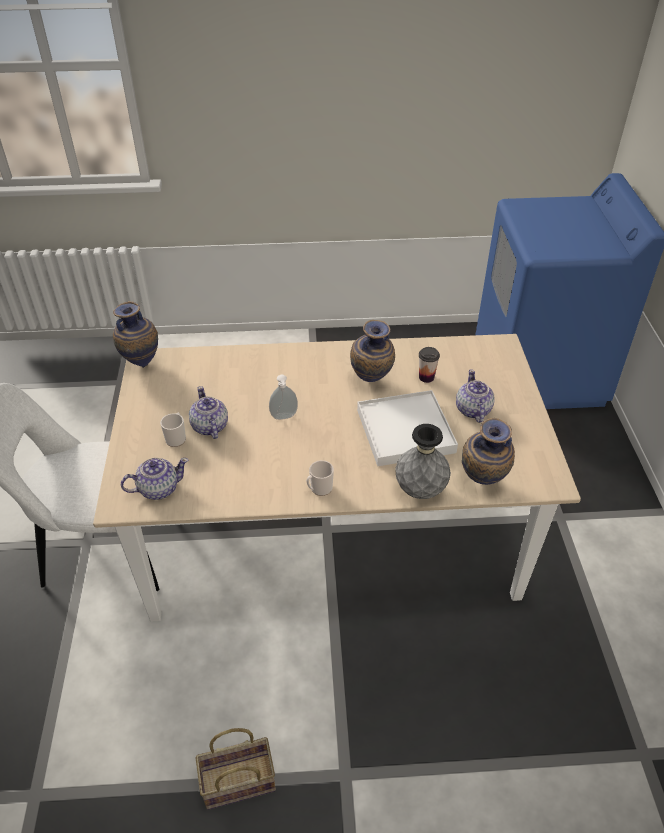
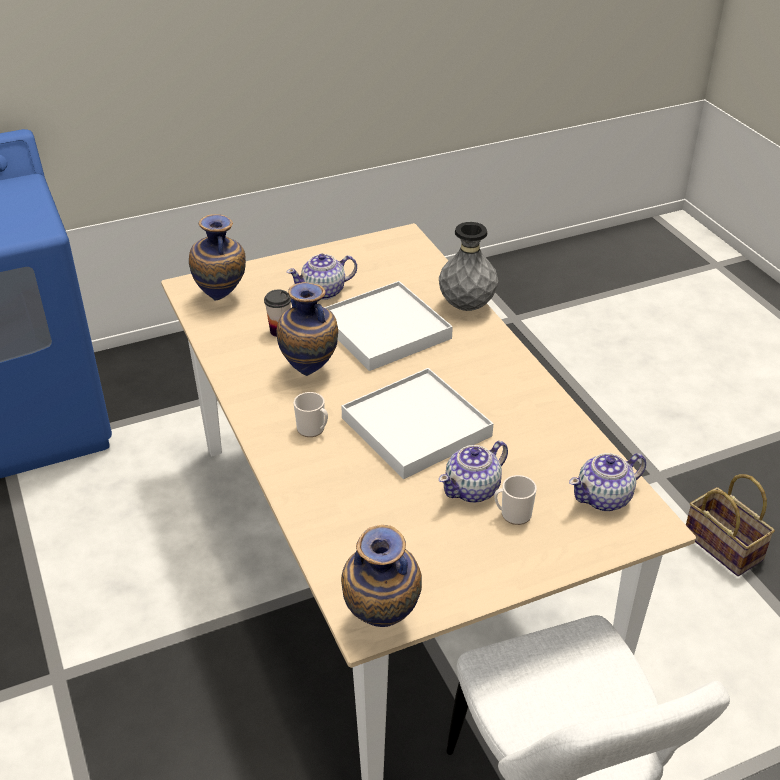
camera: 110 degrees left, 5 degrees down
(158, 489) = (604, 498): teapot -> teapot turned 75 degrees counterclockwise
(284, 417) = (415, 427): soap dispenser -> white tray
(319, 489) = (511, 370): mug -> mug (313, 429)
(482, 483) = (432, 273): vase -> vase (222, 298)

